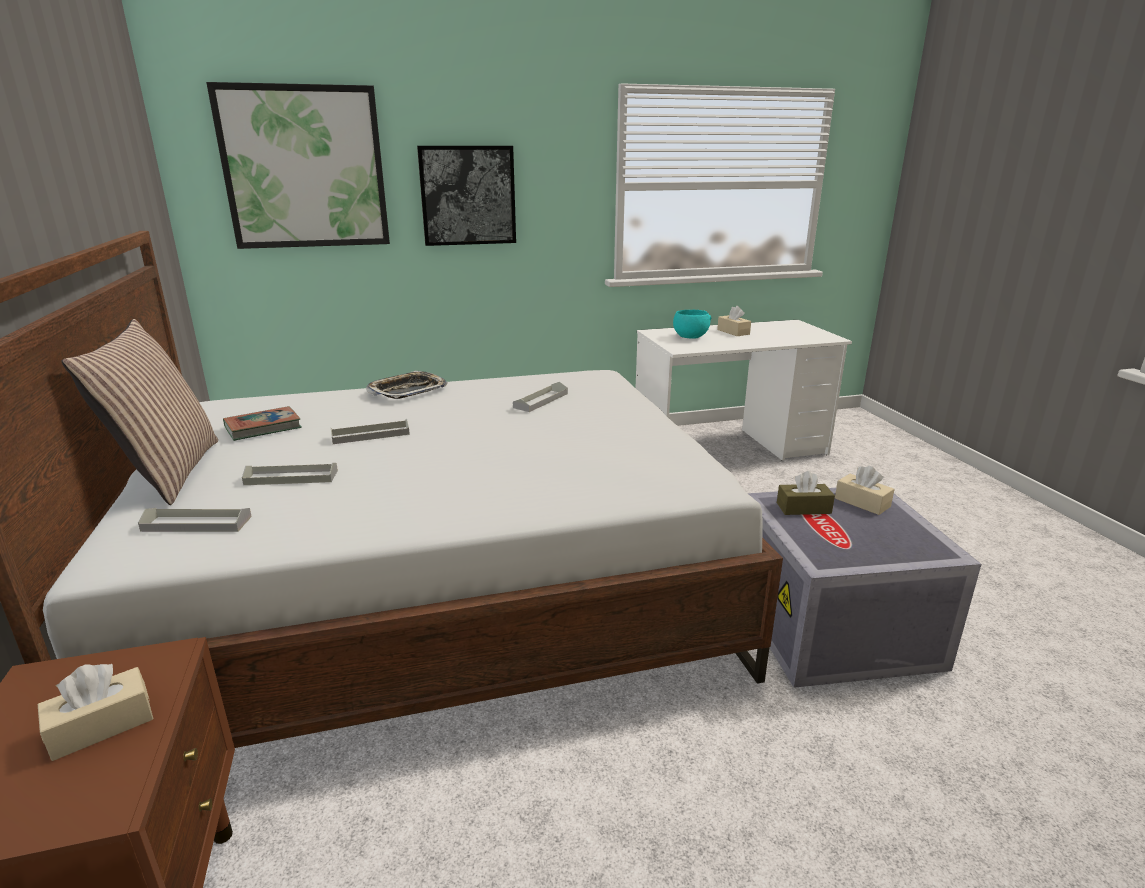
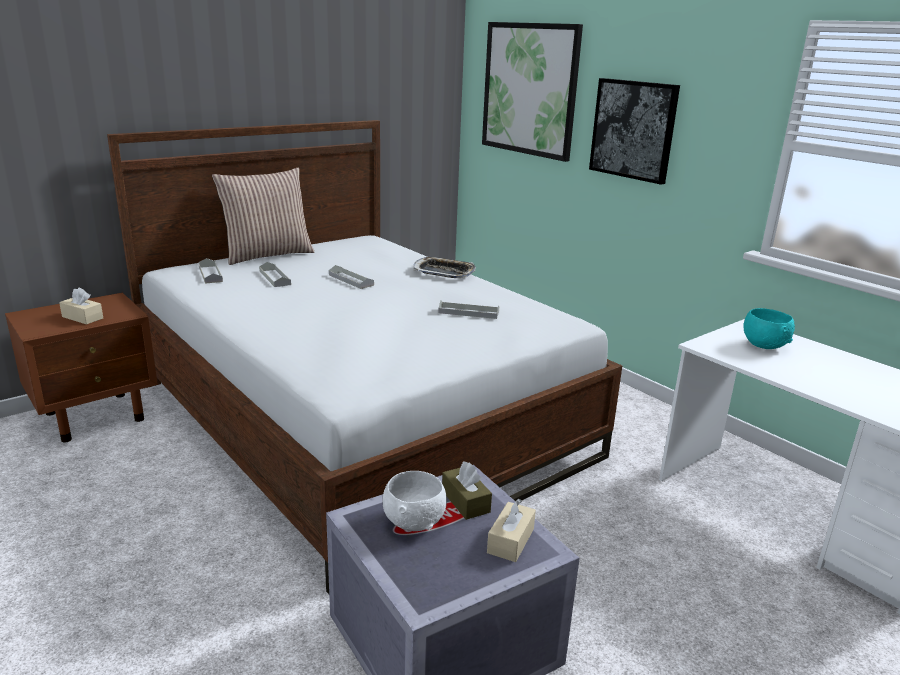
camera: 65 degrees right, 0 degrees up
(263, 428) = (341, 256): book -> none
(733, 332) = (838, 367): beige tissue box -> none
(832, 536) = (415, 522): none -> white bowl

